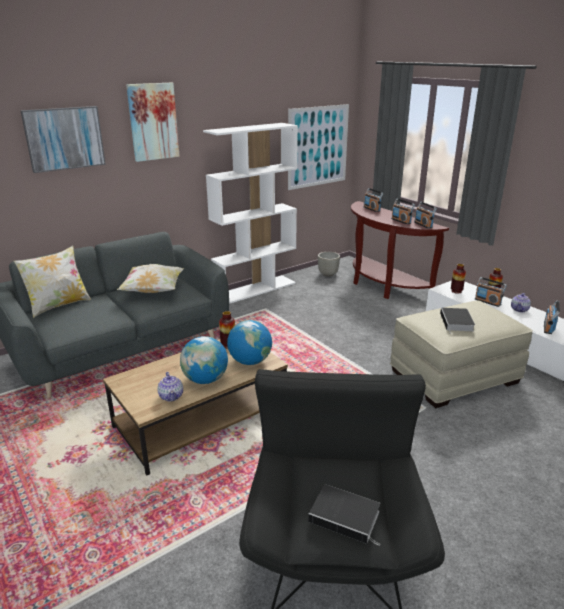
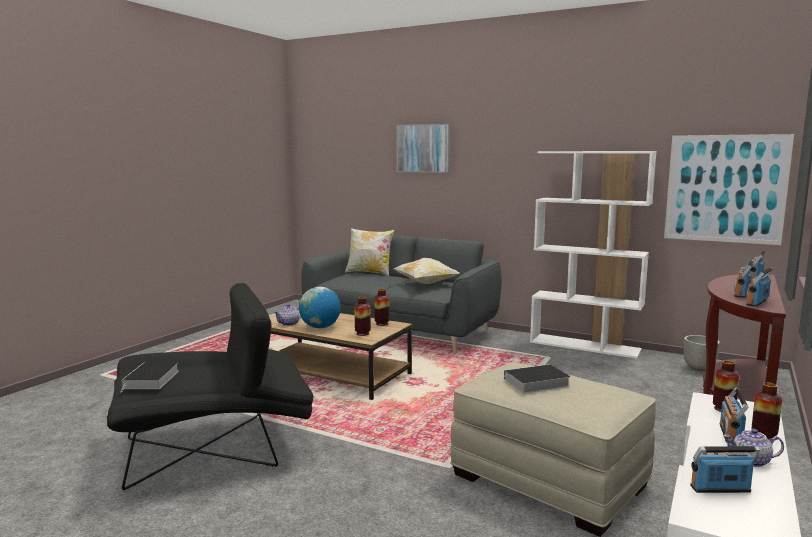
camera: 65 degrees right, 15 degrees down
(153, 122) = (498, 140): picture -> none
(250, 361) = (362, 333): globe -> vase

